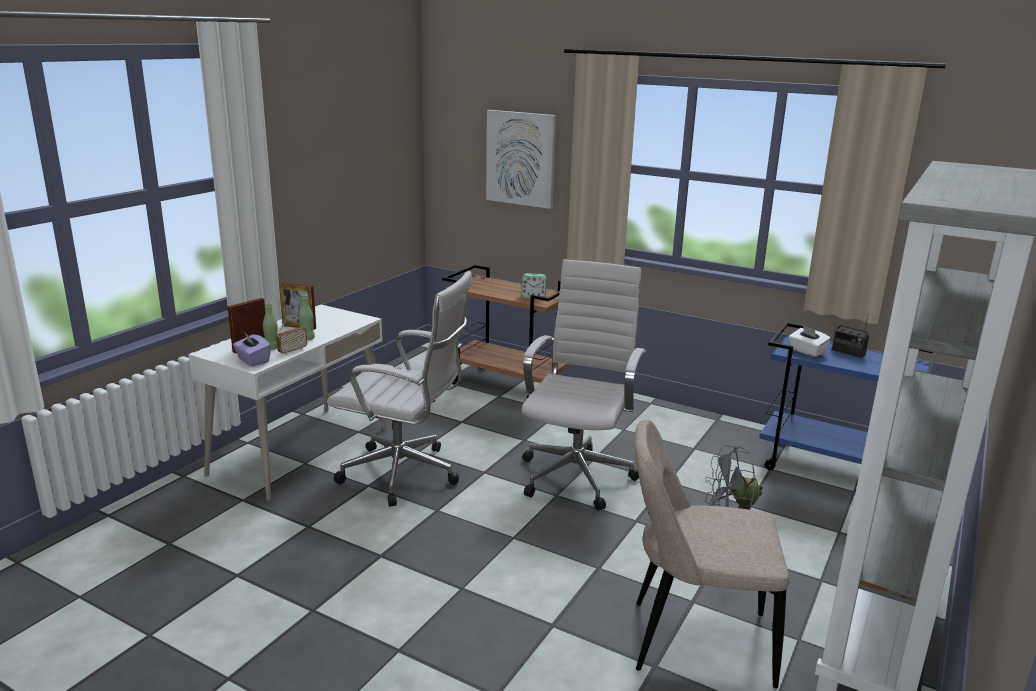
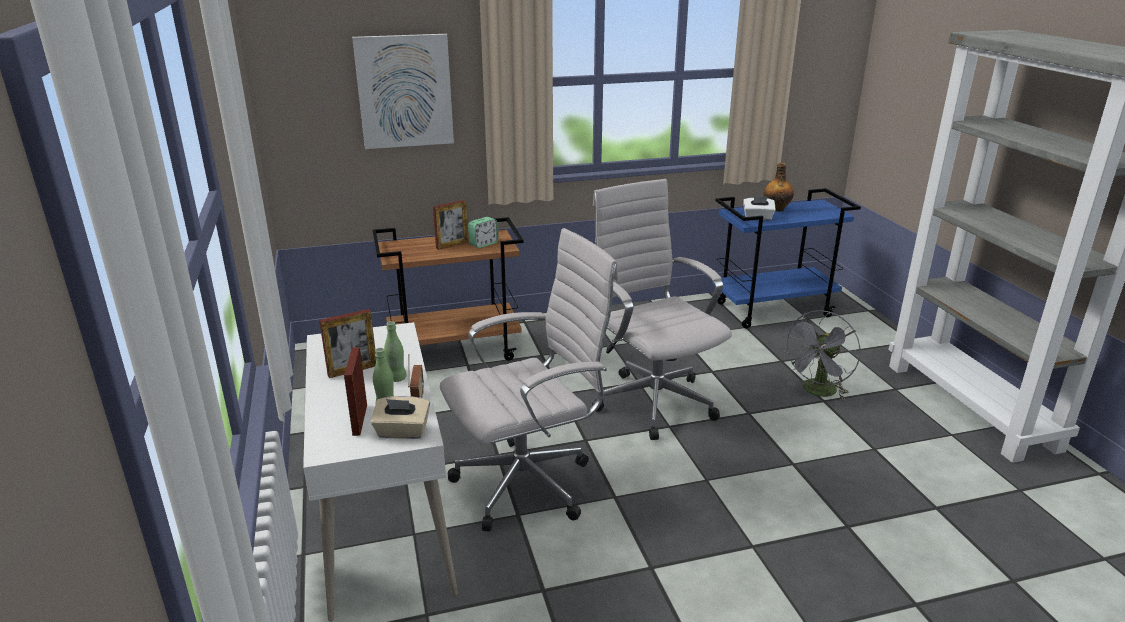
camera: 45 degrees left, 5 degrees up
(253, 360) = (402, 432): purple tissue box -> beige tissue box
(512, 290) = (452, 245): none -> picture frame
(693, 641) = (921, 475): beige chair -> none
(848, 352) = (777, 209): radio -> bottle

